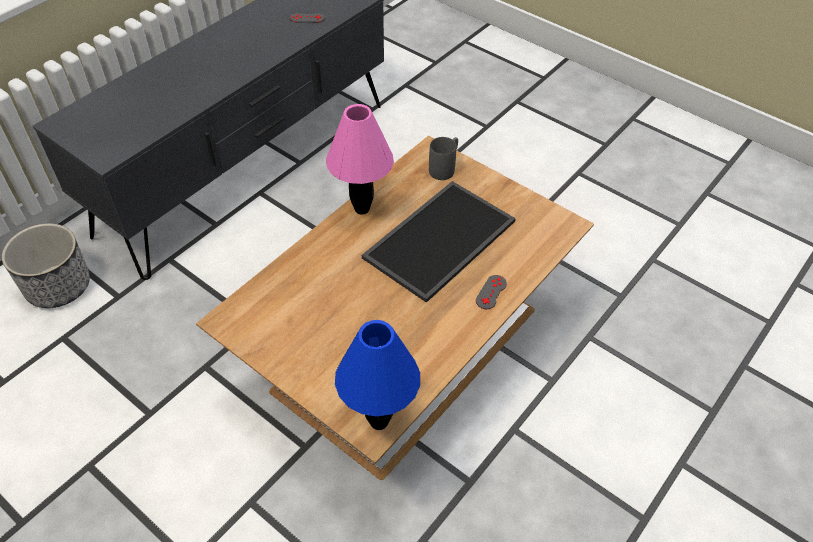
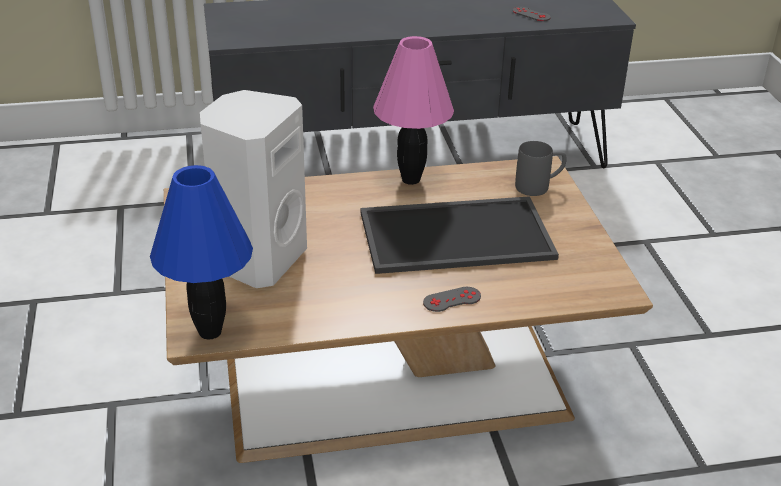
camera: 40 degrees right, 15 degrees down
(58, 287) = (158, 172): planter -> none
(340, 342) = (257, 260): none -> white speaker

